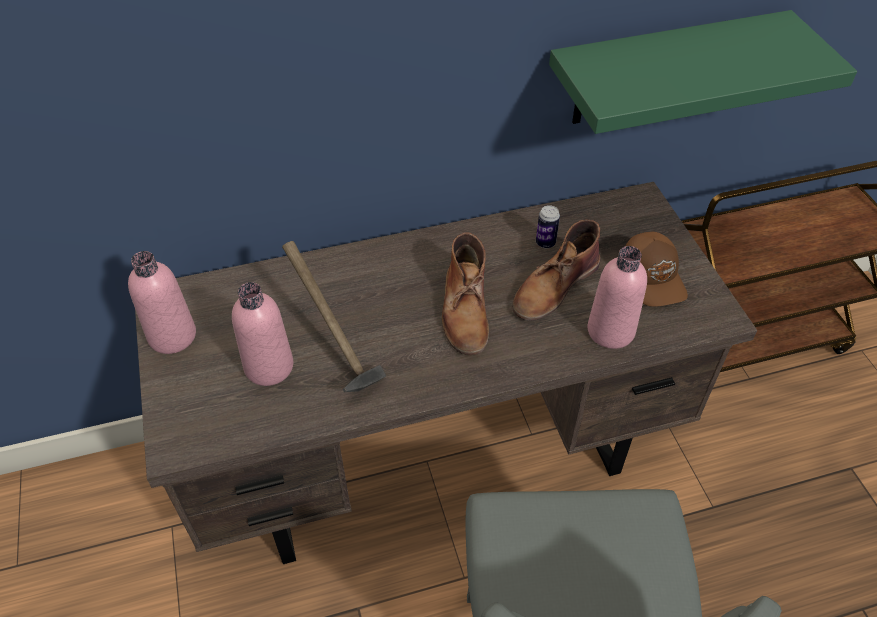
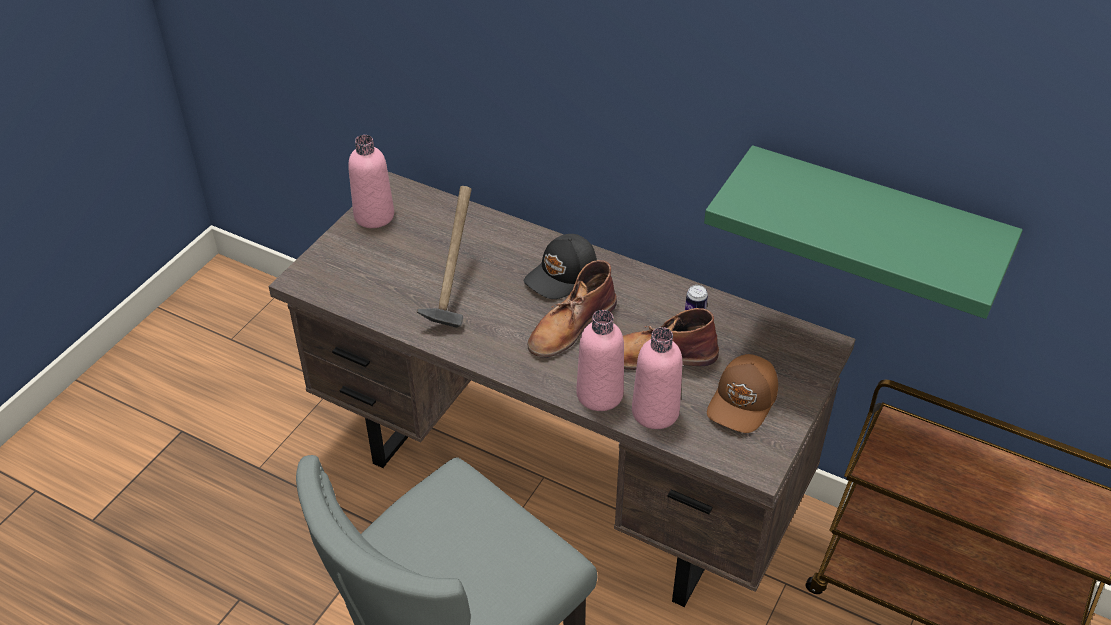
camera: 45 degrees right, 5 degrees down
(269, 366) = (404, 272): pink bottle -> pink bottle (599, 394)
(406, 274) = (562, 276): none -> black cap

